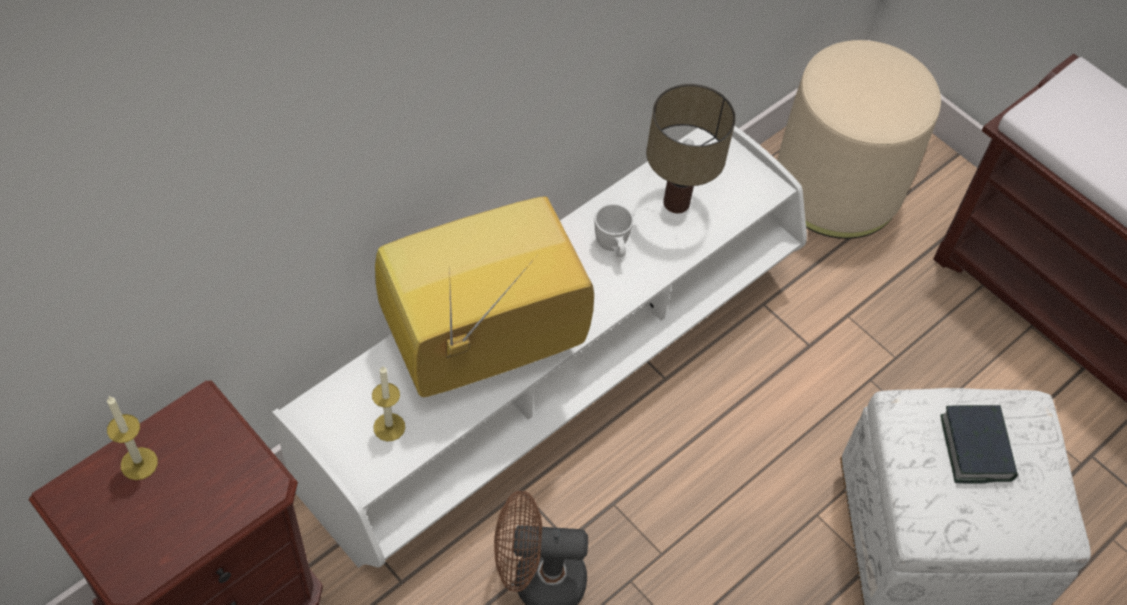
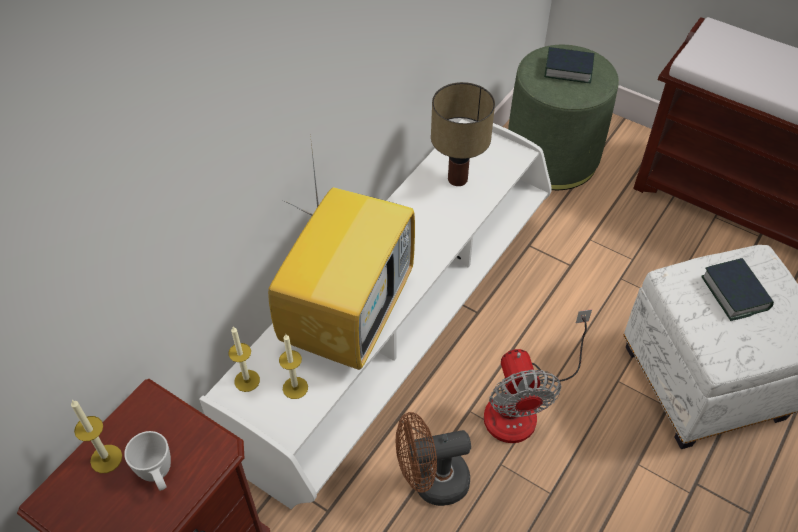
camera: 10 degrees left, 5 degrees down
(334, 403) = (247, 380): none -> candle
(480, 348) = (347, 313): television -> television turned 150 degrees clockwise
(613, 248) = (422, 220): white mug -> white mug (158, 476)
(683, 514) = (522, 405): none -> fan
(837, 188) = (552, 158): beige ottoman -> green ottoman
(874, 82) = (568, 69): none -> book

